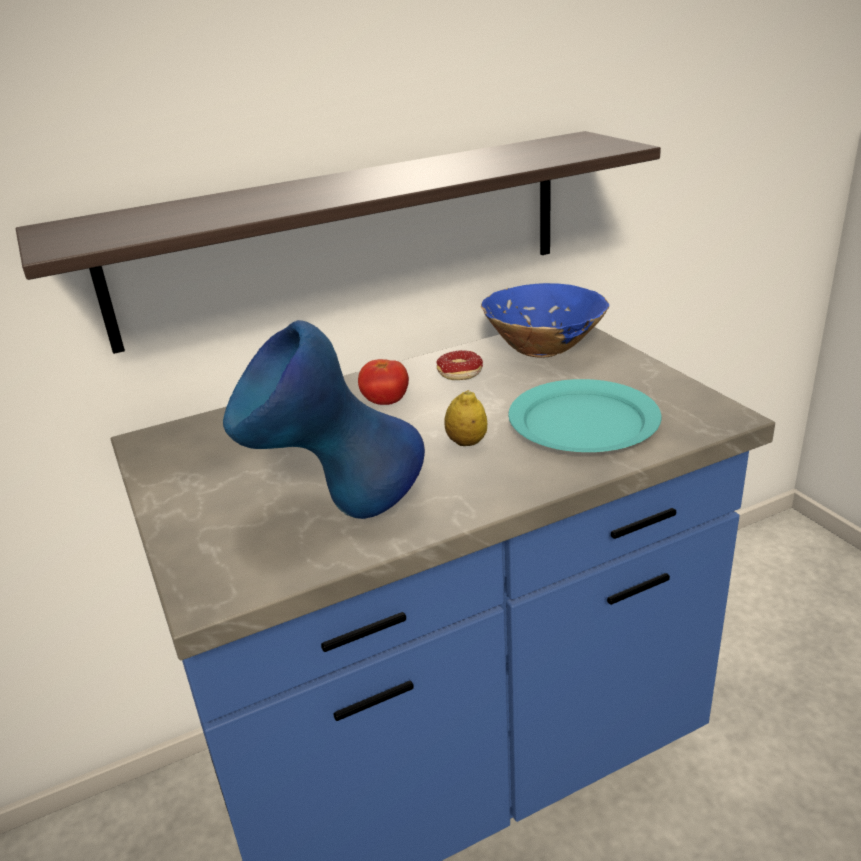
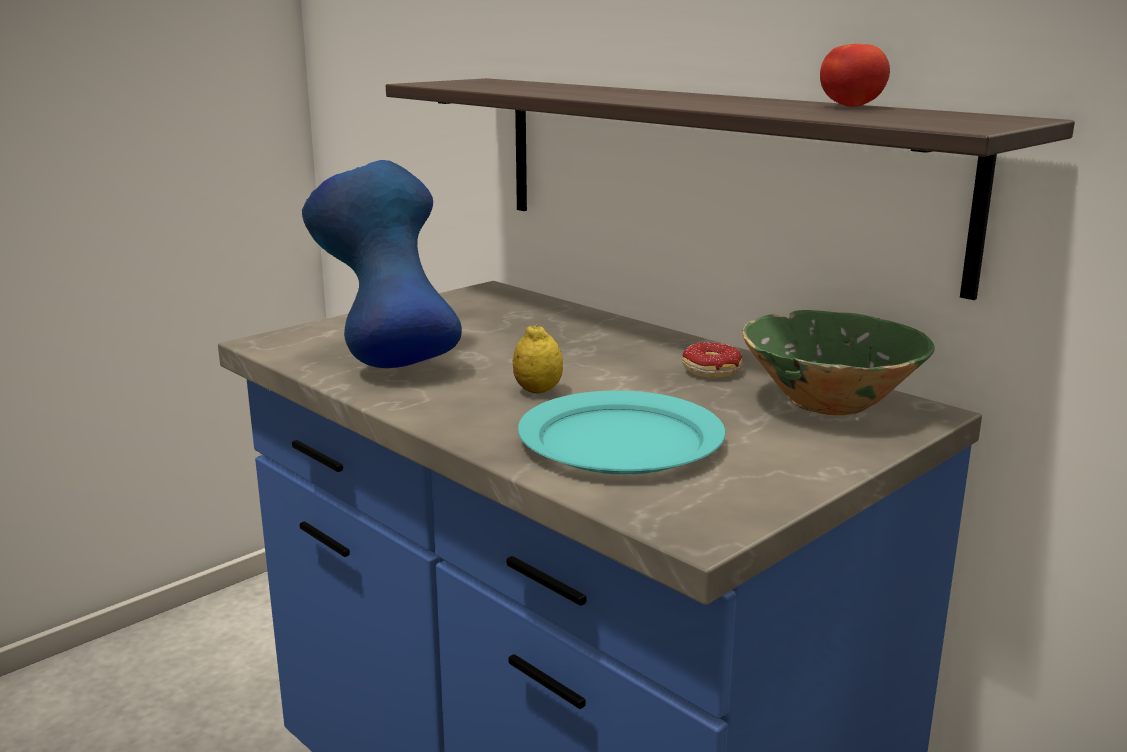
camera: 70 degrees right, 10 degrees down
(385, 402) = (612, 349): tomato -> tomato (851, 106)
(542, 348) = (830, 404): blue bowl -> green bowl

